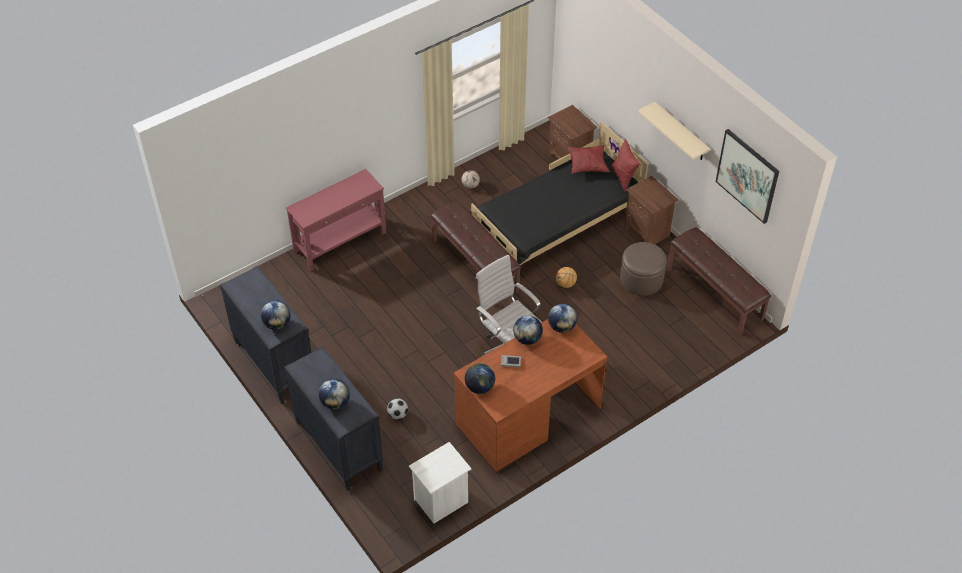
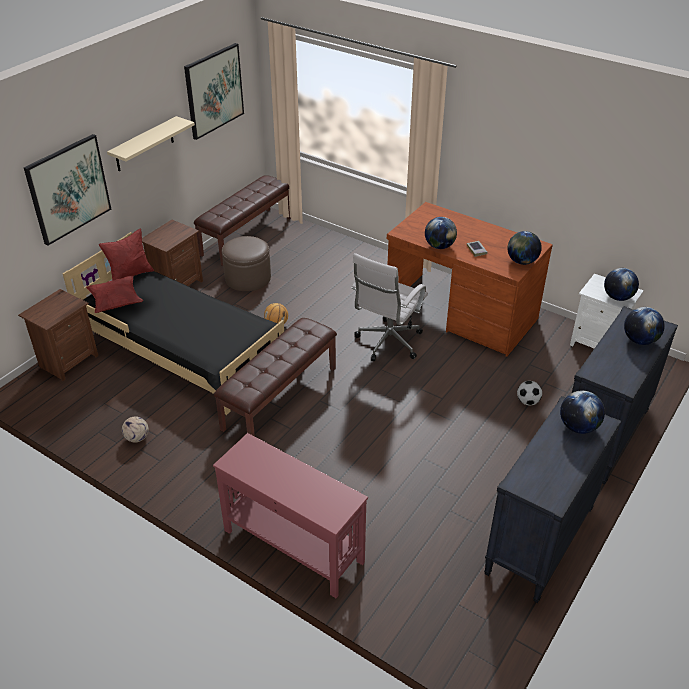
camera: 110 degrees left, 10 degrees down
(561, 327) = (409, 230): globe -> globe (617, 297)
(625, 88) = (68, 189): none -> picture

